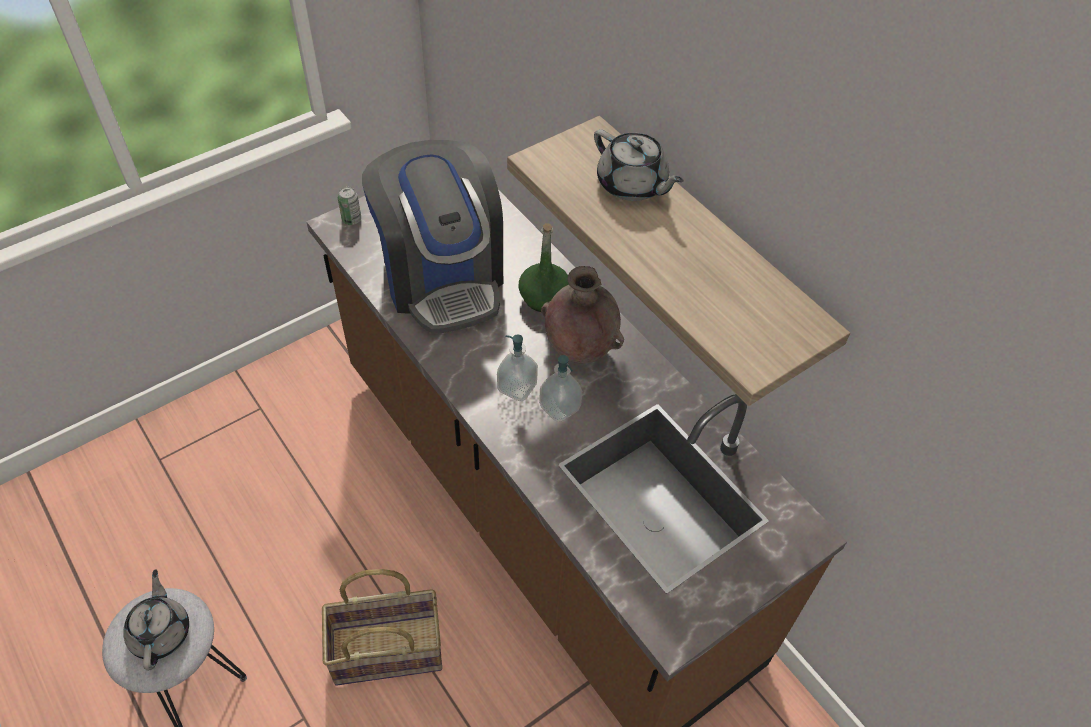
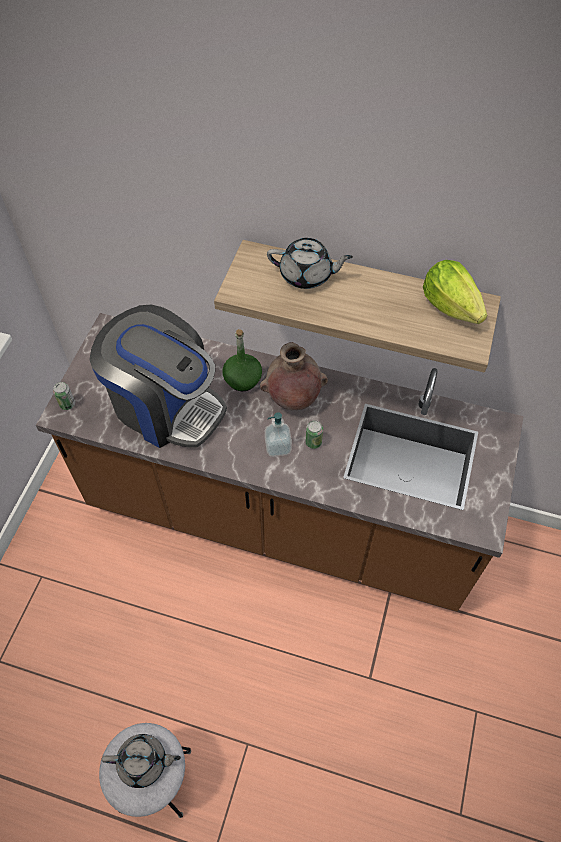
camera: 35 degrees left, 5 degrees up
(161, 632) = (144, 762): grey teapot -> grey teapot turned 135 degrees clockwise
(387, 648) = (261, 664): basket -> none
(559, 407) = (313, 442): soap dispenser -> can
(771, 307) = (450, 306): none -> lettuce

